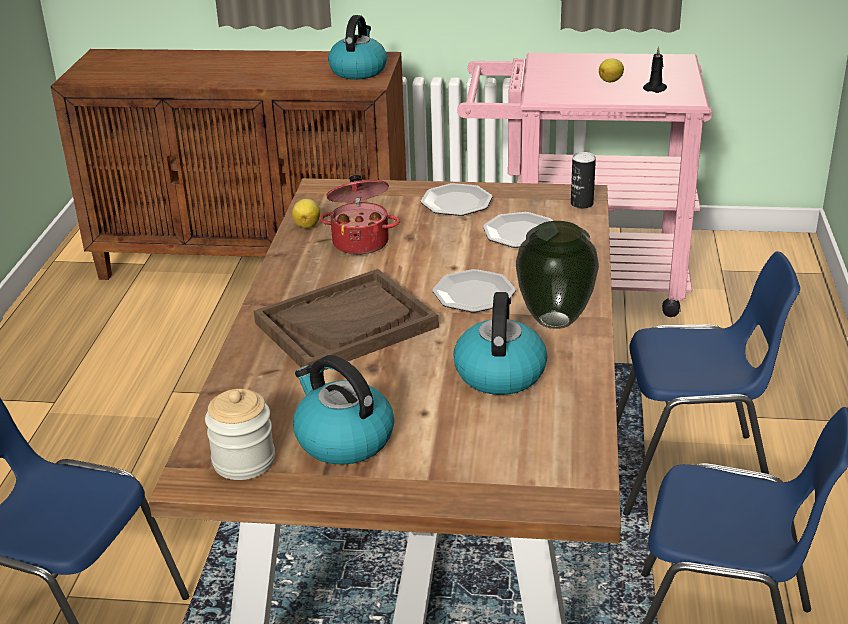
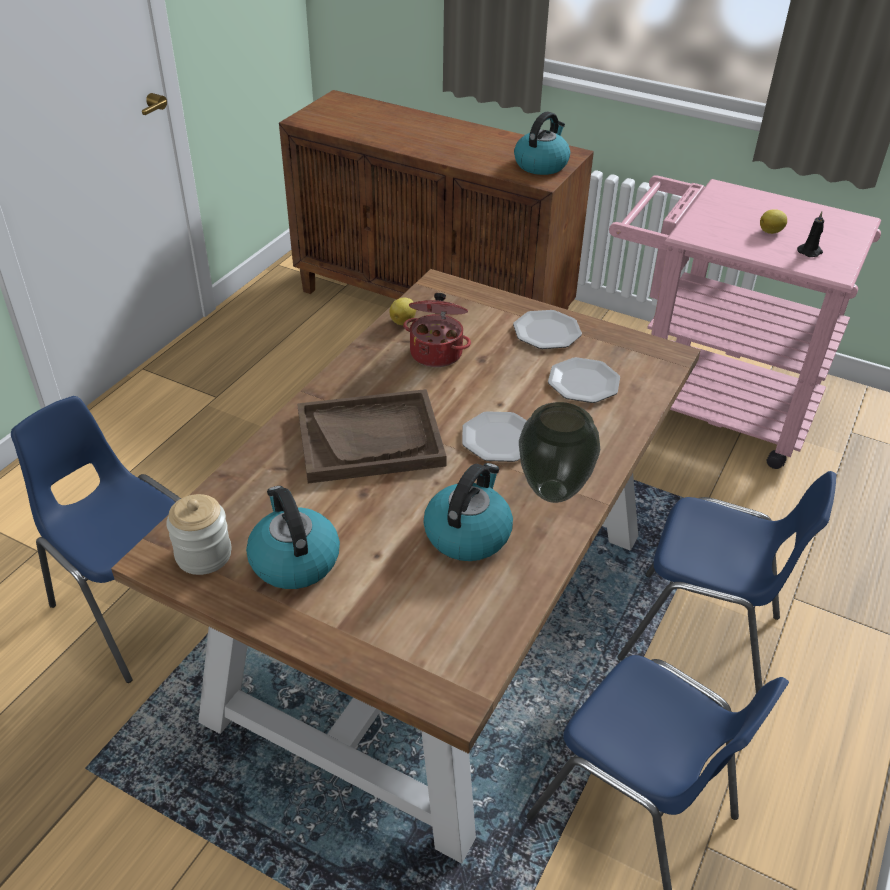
camera: 20 degrees right, 10 degrees up
(581, 204) = (661, 365): can -> none

